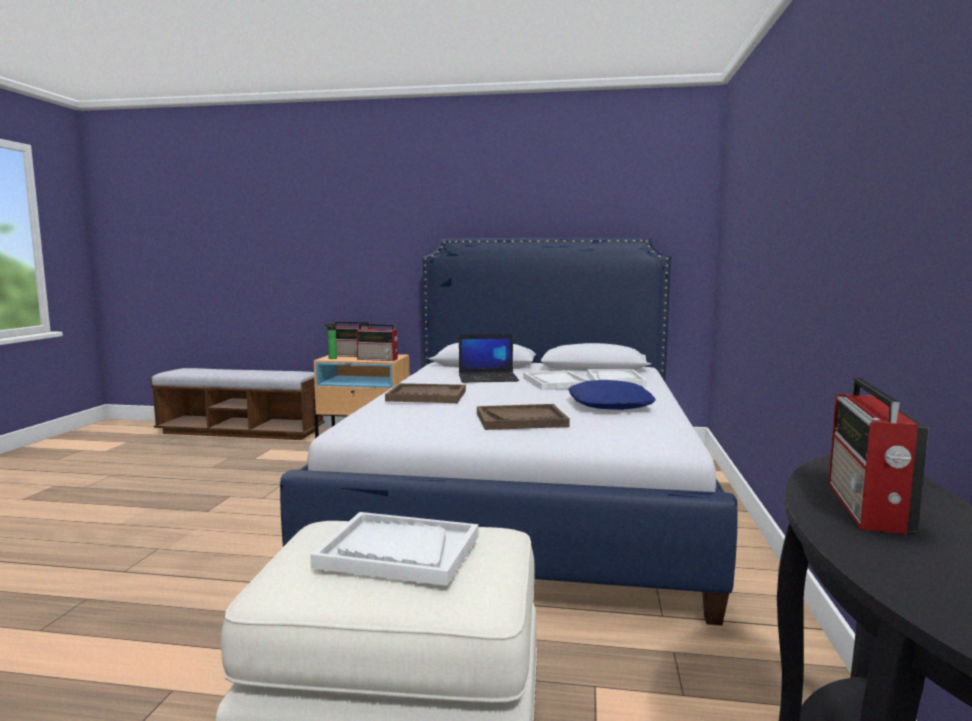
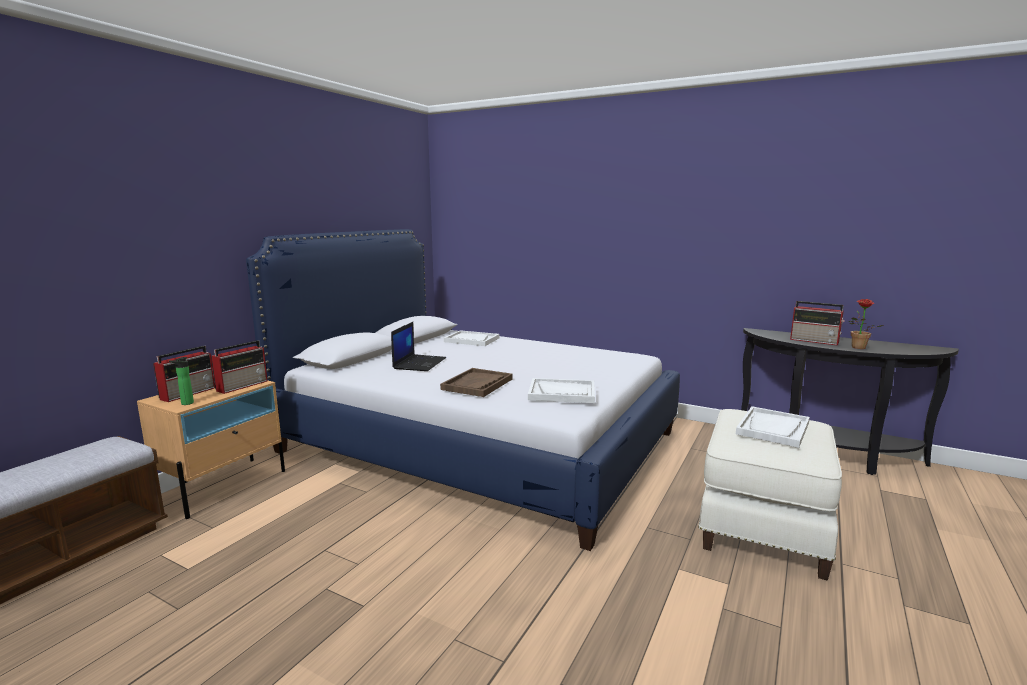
camera: 70 degrees left, 5 degrees up
(521, 420) = (571, 372): brown tray -> none
(555, 383) = (462, 351): white tray -> white tray (562, 393)
(610, 405) = (544, 352): blue pillow -> none
(874, 554) = (858, 348): none -> potted plant

